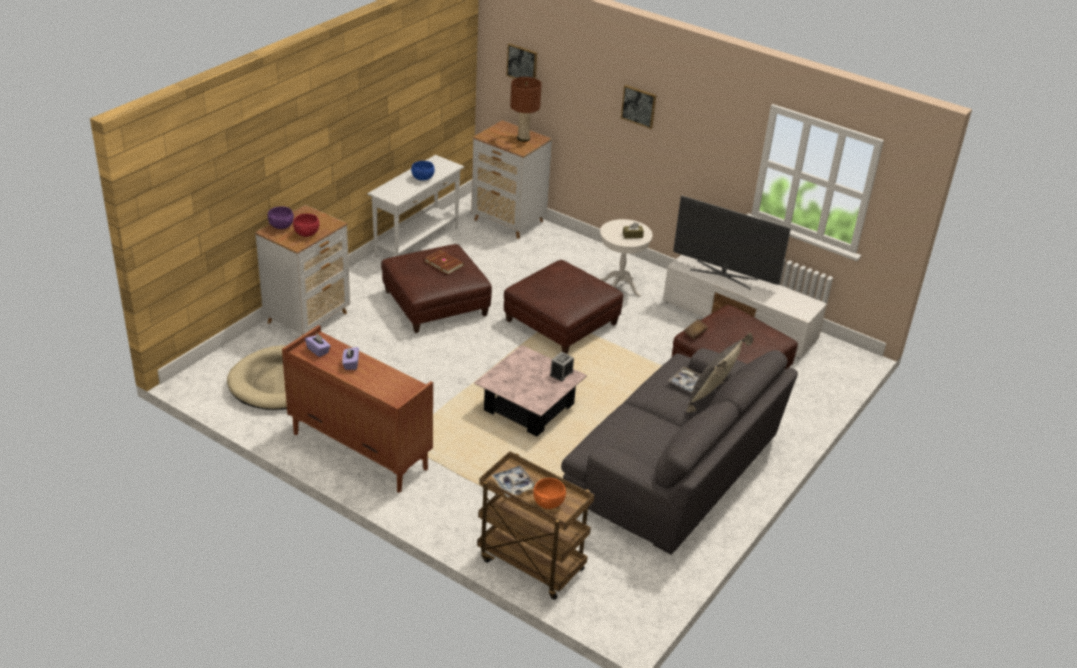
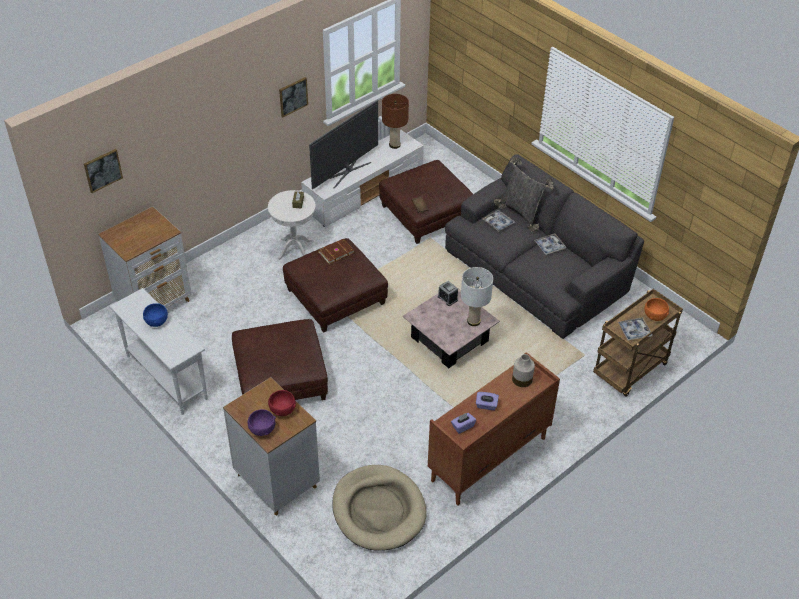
camera: 75 degrees left, 10 degrees up
(395, 386) = (522, 379): none -> beige vase
(444, 263) = (273, 343): brown book -> brown book (335, 252)
(523, 138) = (145, 225): brown table lamp -> brown table lamp (395, 145)
(532, 395) = (473, 321): none -> white table lamp
(638, 106) = (222, 115): picture -> picture (293, 96)
(666, 428) = (549, 246): none -> tray

